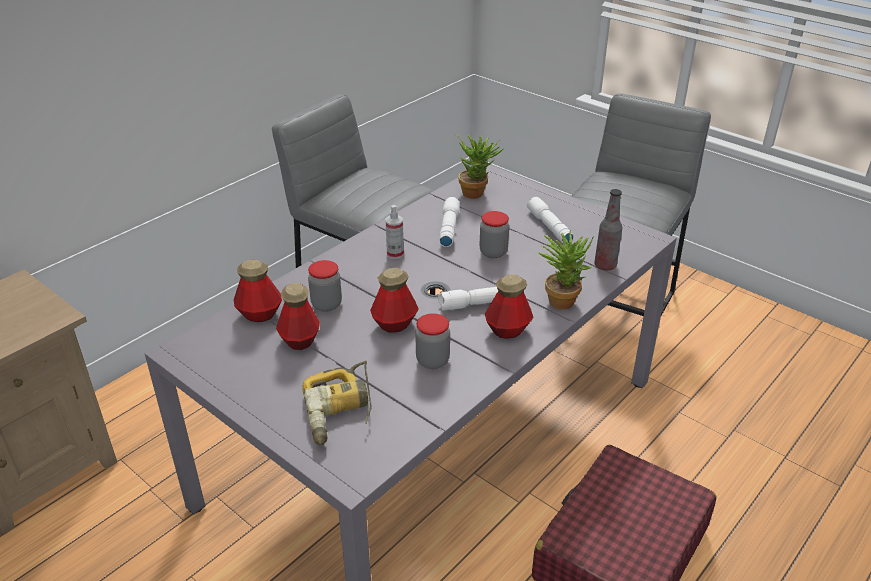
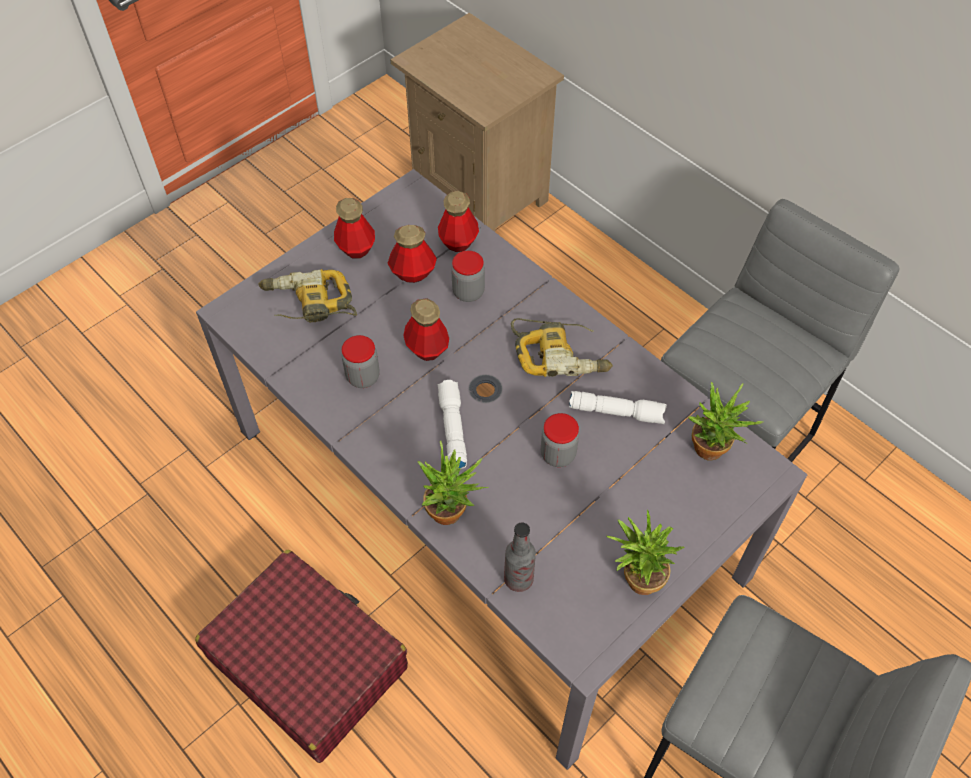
camera: 95 degrees right, 20 degrees up
(395, 254) = (560, 354): spray bottle -> power drill
(508, 330) = (401, 449): bottle -> bottle (356, 248)
(548, 227) = (617, 528): white flashlight -> none
(584, 220) = (636, 578): none -> potted plant

